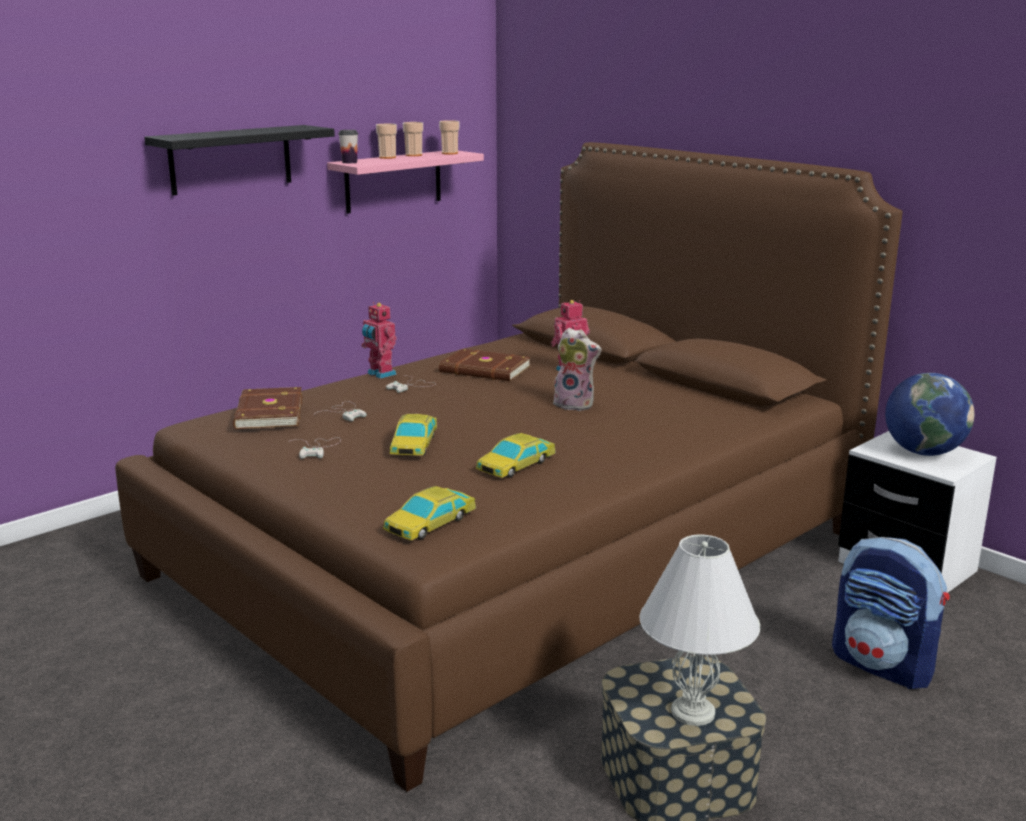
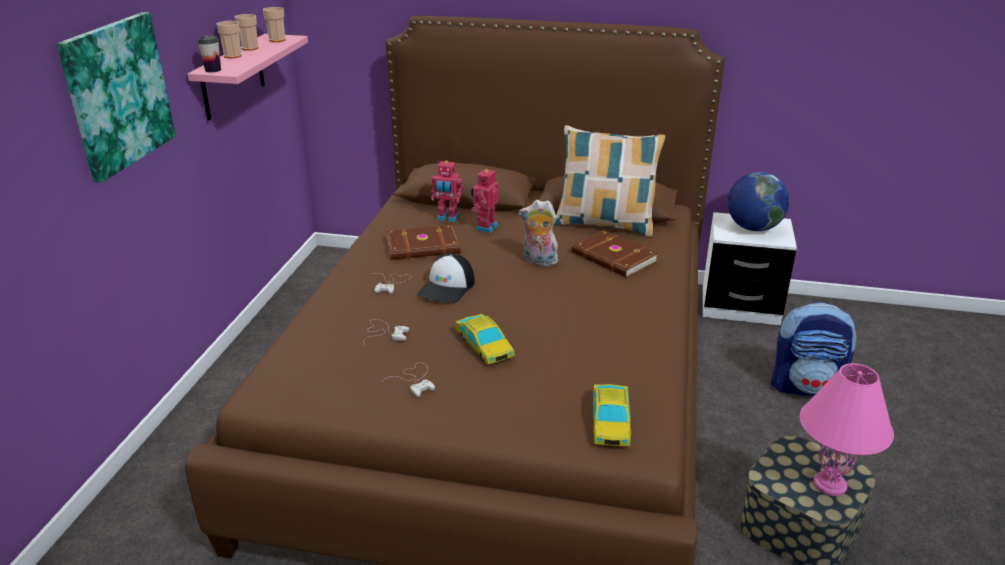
camera: 35 degrees left, 10 degrees up
(231, 159) = (117, 94): black shelf -> picture
(267, 413) = (316, 357): brown book -> brown book (613, 258)
(380, 374) = (344, 278): toy robot -> toy robot (447, 218)
(453, 400) = (447, 288): none -> cap
(516, 465) = (585, 337): toy car -> none
(575, 405) = (538, 261): plush toy -> plush toy turned 150 degrees counterclockwise
(691, 712) = (829, 484): white table lamp -> pink table lamp
(700, 394) = (605, 224): none -> pillow

